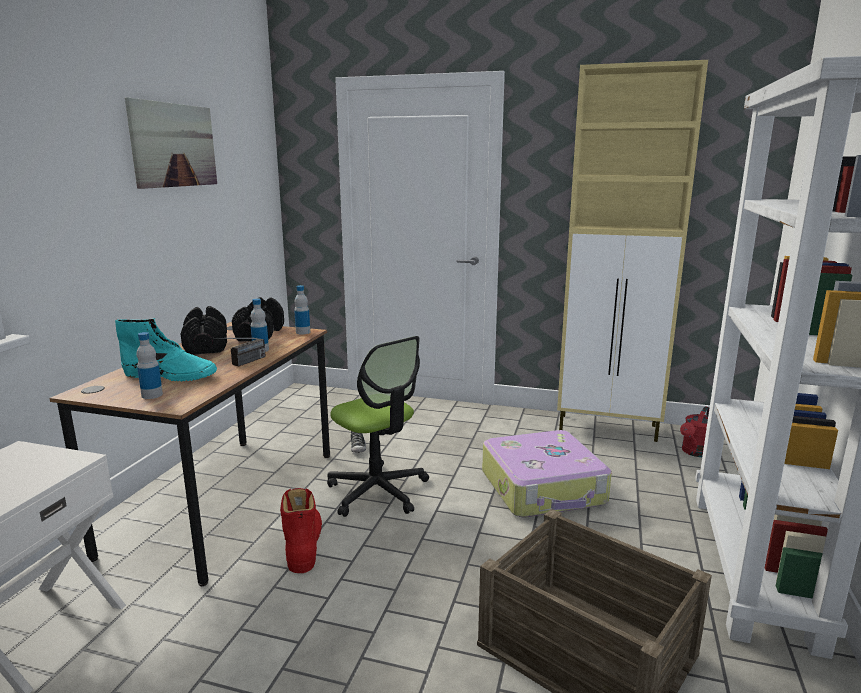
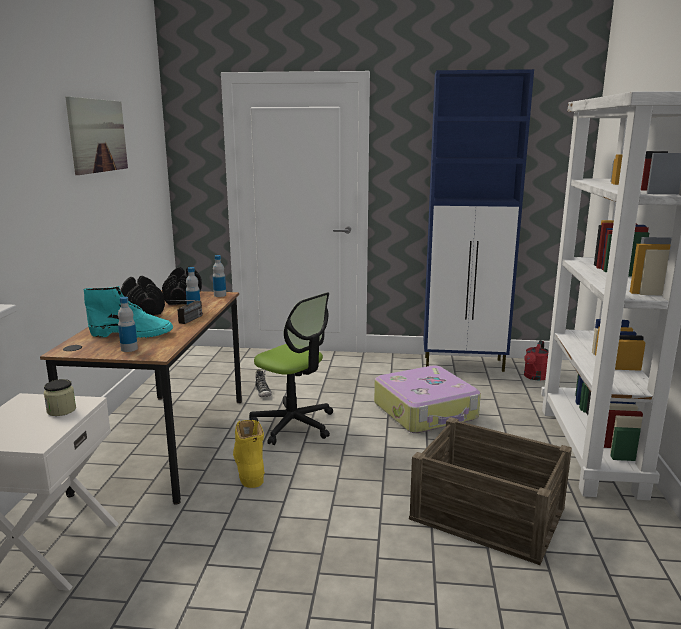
camera: 10 degrees left, 0 degrees up
(43, 468) = (61, 410): none -> jar
(304, 545) = (248, 468): red boot -> yellow boot
(609, 428) = (465, 364): beige cabinet -> blue cabinet

